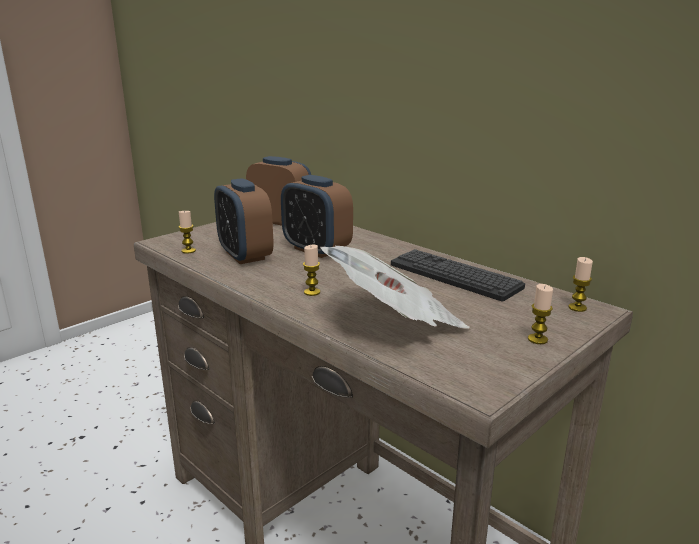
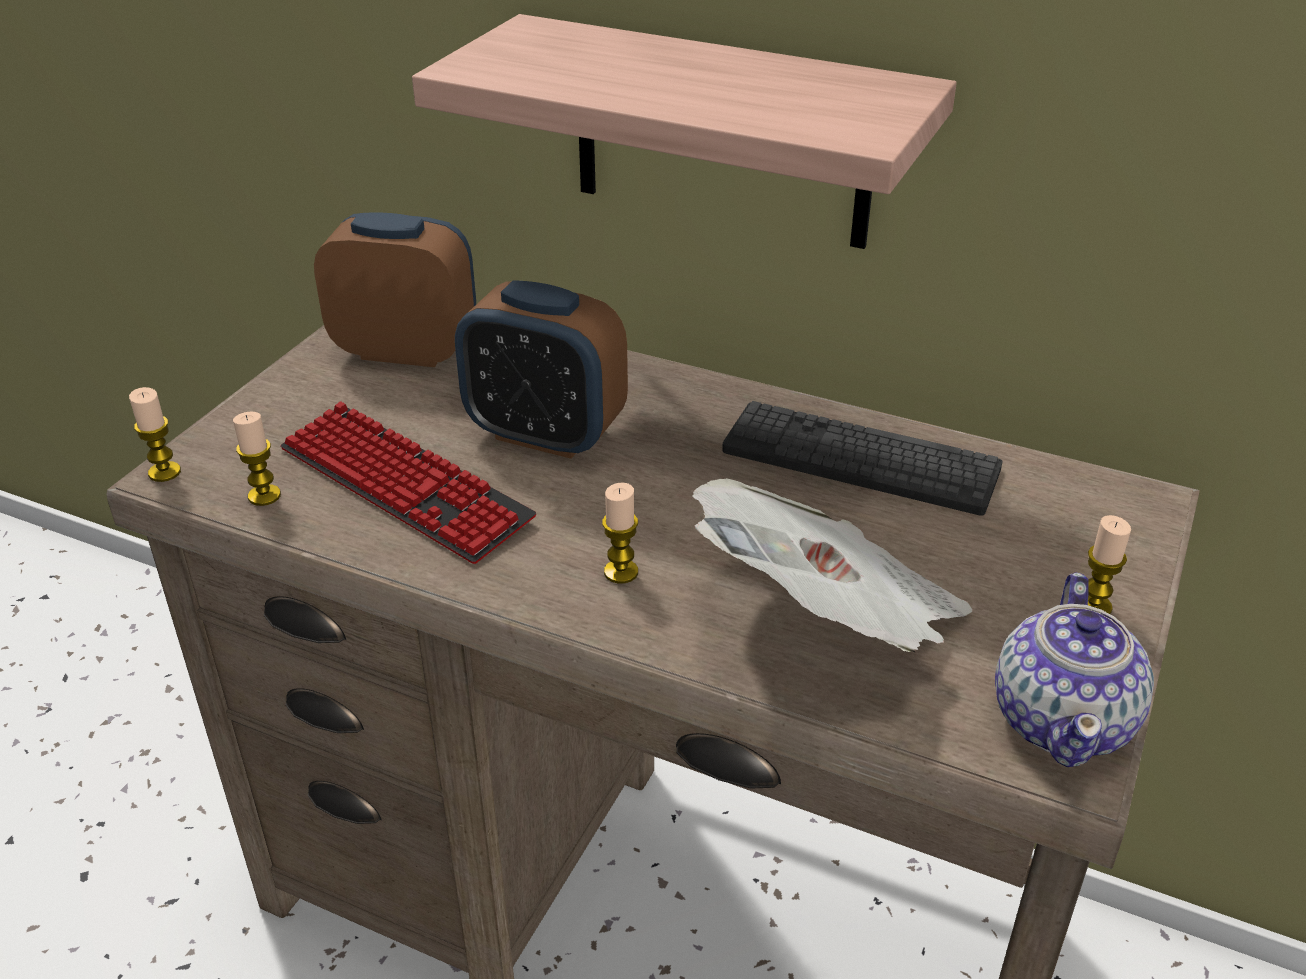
camera: 20 degrees left, 15 degrees up
(245, 255) = (404, 485): alarm clock -> keyboard
(417, 126) = (721, 134): none -> shelf
(488, 374) = (1064, 720): none -> teapot
(577, 308) = (1113, 504): candle -> candle (164, 472)

